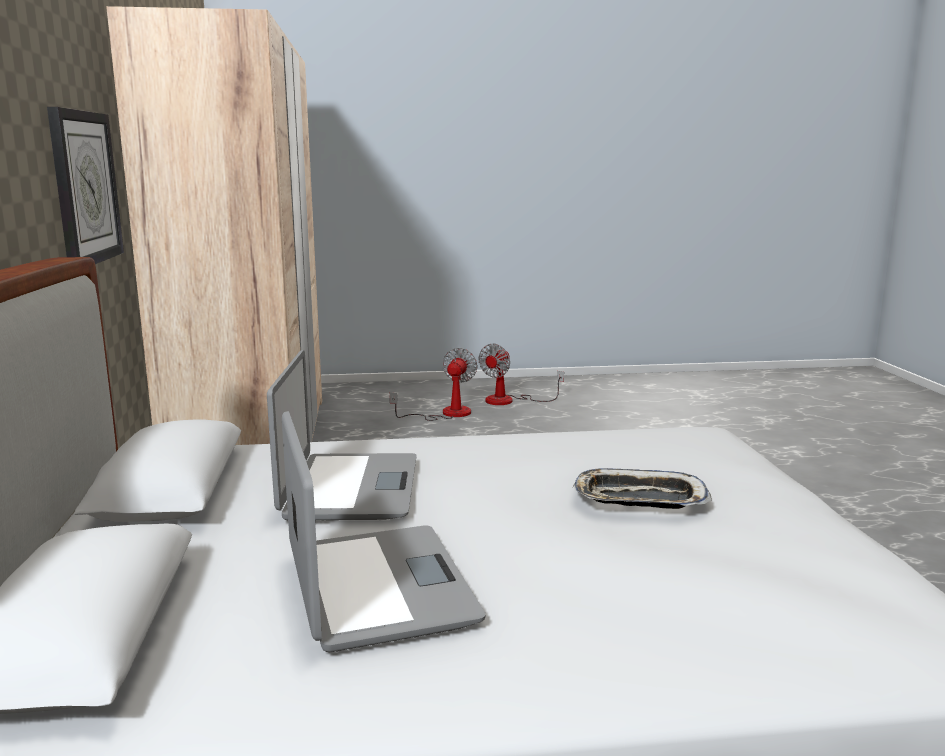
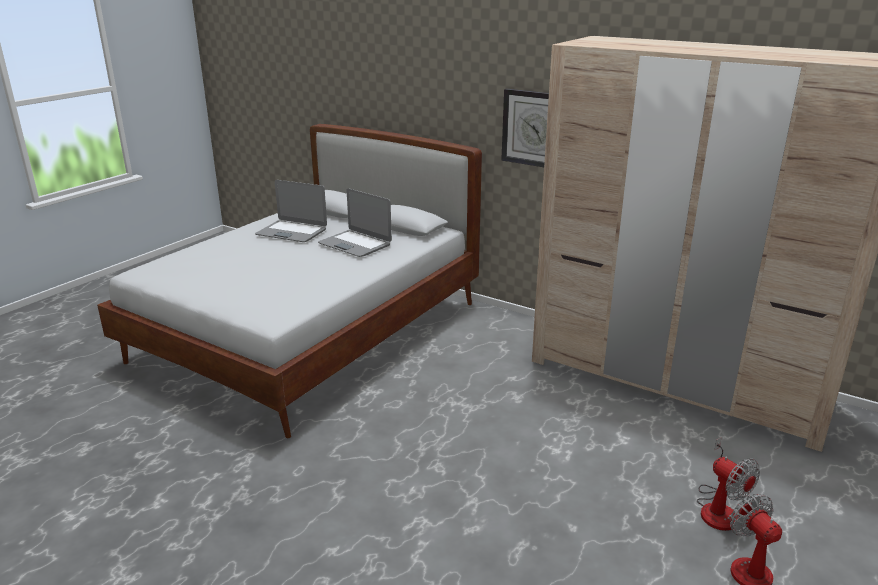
camera: 130 degrees right, 10 degrees up
(639, 499) = (260, 276): tray -> none

